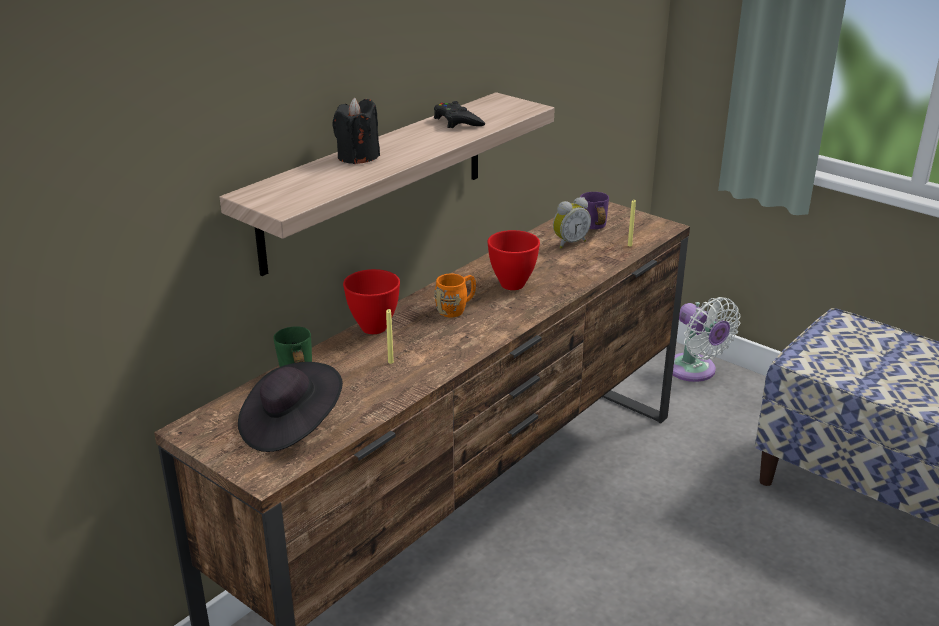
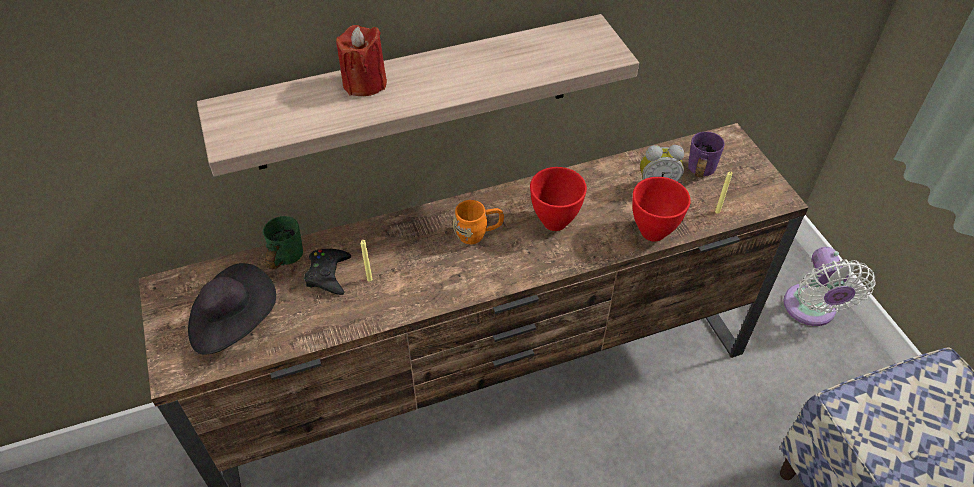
camera: 30 degrees right, 20 degrees up
(358, 157) = (364, 83): black candle -> red candle
(375, 327) = (390, 227): red bowl -> red bowl (654, 231)
(457, 121) = (512, 55): black game controller -> black game controller (328, 274)

